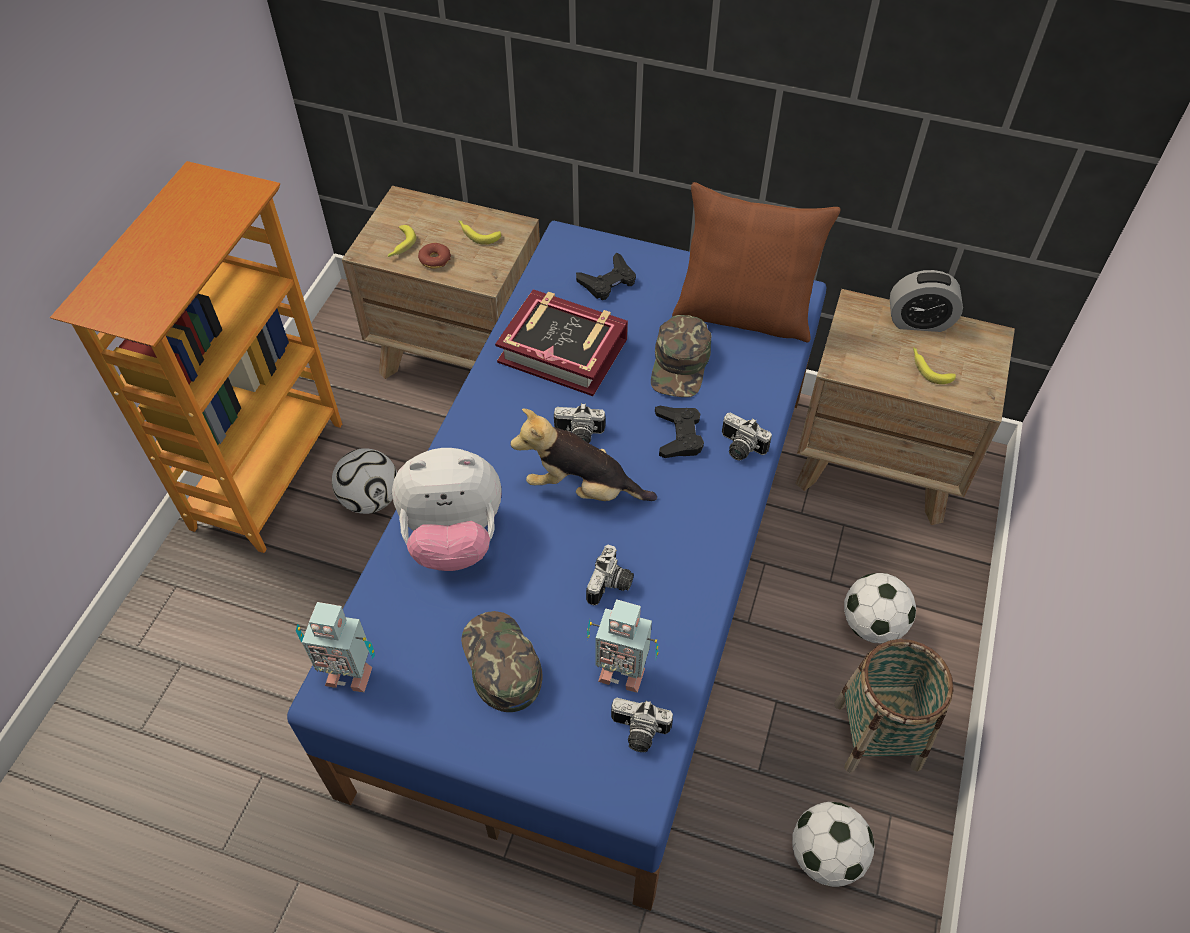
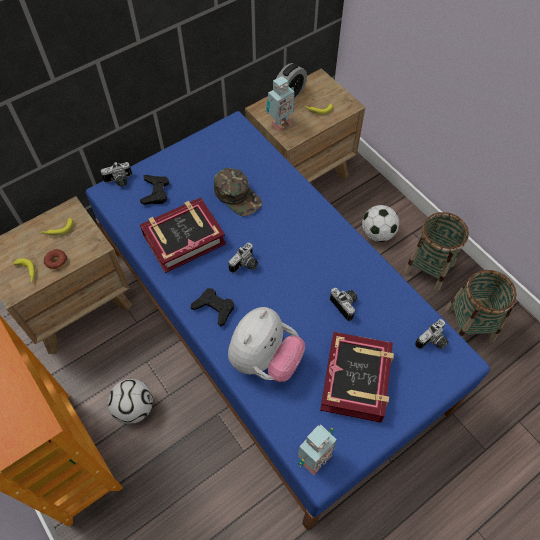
camera: 55 degrees left, 5 degrees up
(500, 663) = (356, 380): green cap -> book
(582, 488) = (279, 283): plush toy -> none
(621, 671) = (396, 329): toy robot -> toy robot (280, 124)
(678, 435) = (280, 223): black game controller -> black game controller (214, 308)
(739, 448) = (307, 205): camera -> camera (119, 181)
(744, 313) = (229, 151): brown pillow -> none
(826, 855) = (469, 324): football -> basket

